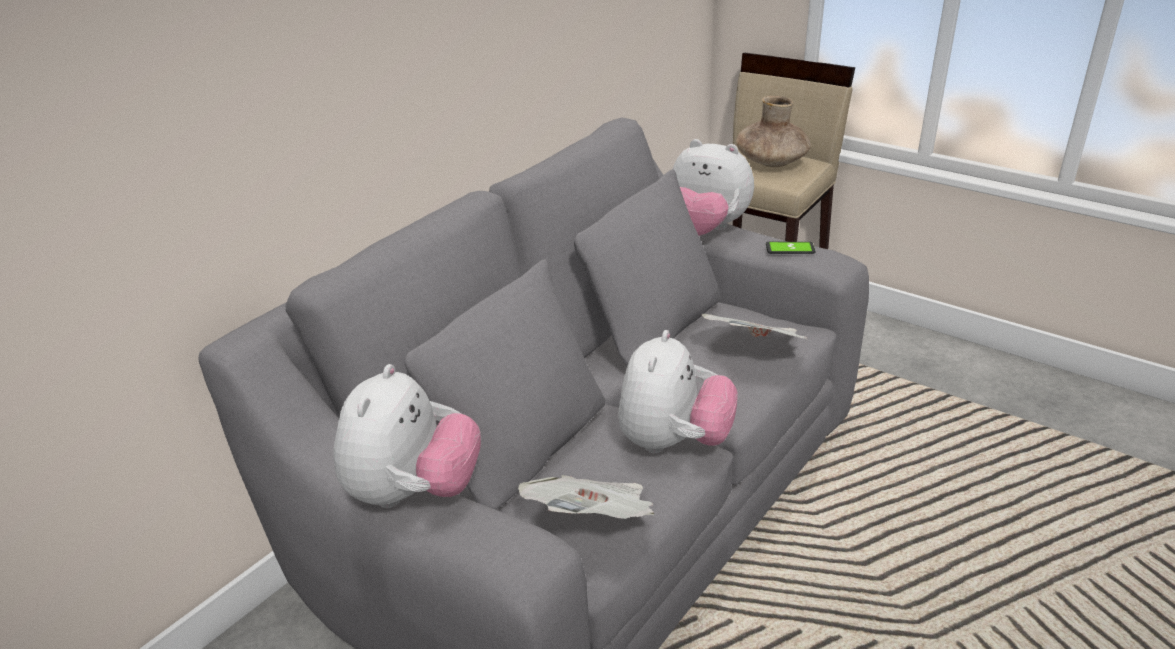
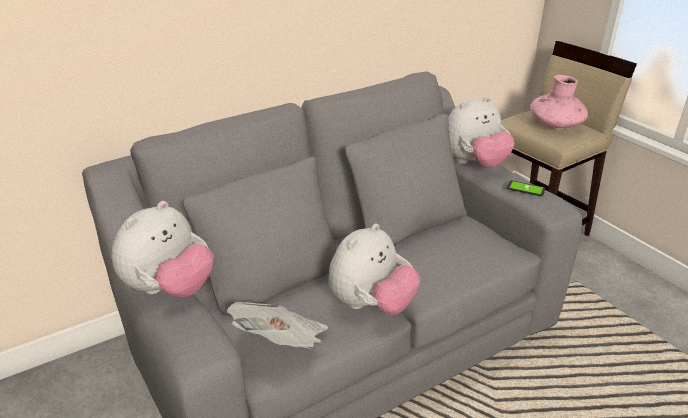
camera: 20 degrees right, 0 degrees up
(705, 230) = (474, 164): plush toy -> plush toy turned 75 degrees counterclockwise
(757, 351) = (467, 257): newspaper -> none
(771, 162) = (555, 125): brown vase -> pink vase

